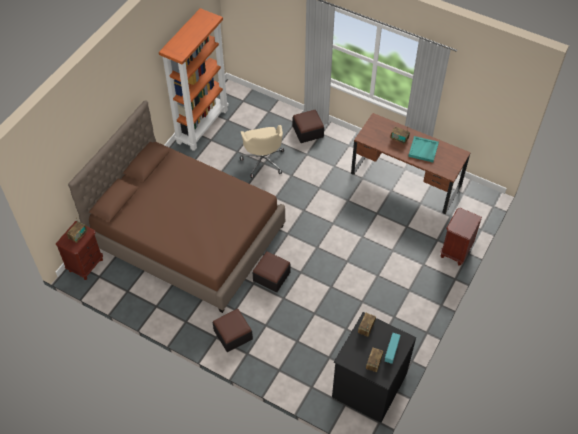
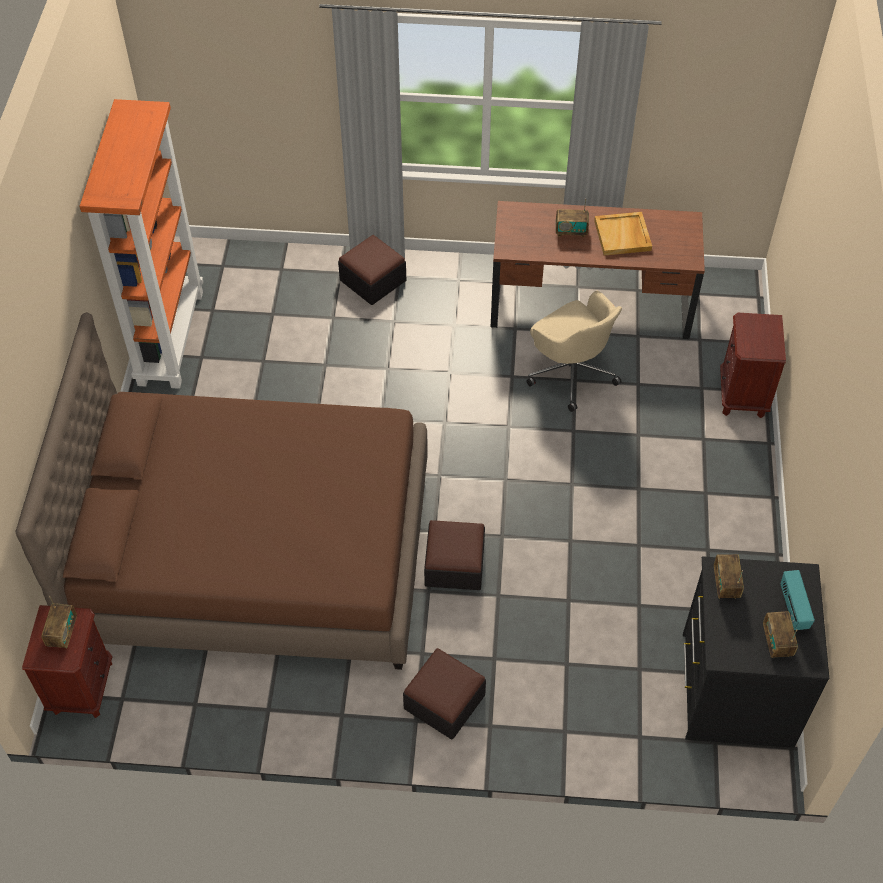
camera: 25 degrees left, 0 degrees up
(263, 161) = (321, 360): beige office chair -> beige office chair (571, 372)
(423, 150) = (623, 236): turquoise tray -> beige tray

